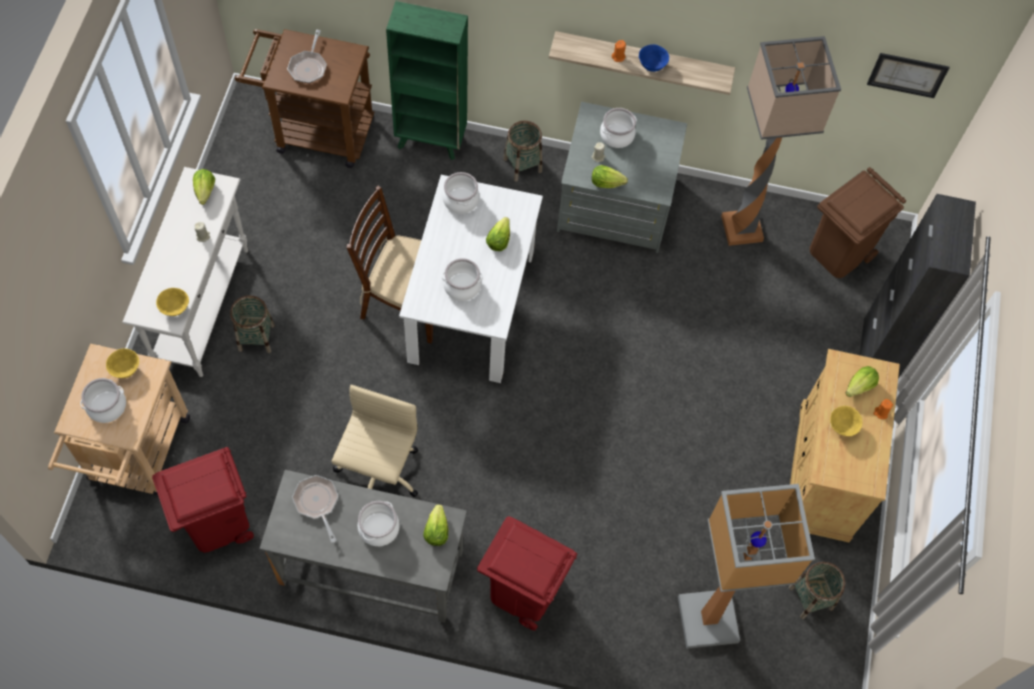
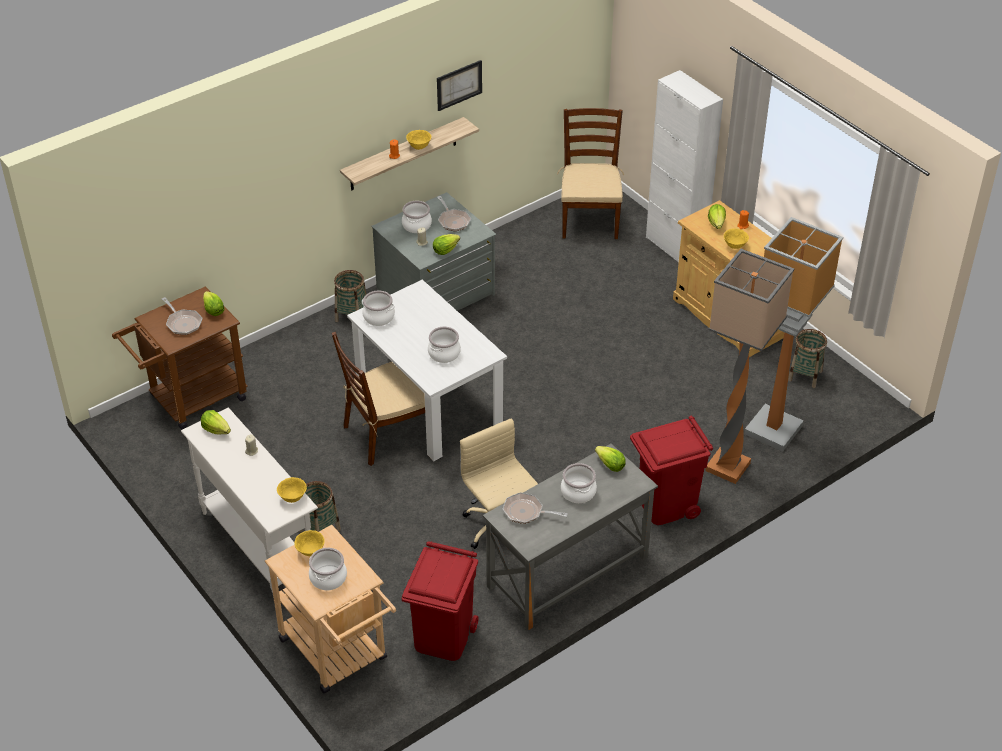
camera: 45 degrees left, 20 degrees down
(431, 140) = (275, 347): green bookcase -> none
(498, 240) = (431, 317): lettuce -> lettuce (213, 310)
(652, 65) = (419, 146): blue bowl -> yellow bowl
(652, 158) = (453, 221): none -> frying pan
(740, 228) = (521, 248): floor lamp -> floor lamp (726, 467)
(839, 252) = (589, 219): brown trash can -> brown chair
(876, 354) = (675, 247): black cabinet -> white cabinet
(907, 74) = (565, 47): picture -> picture (459, 85)

